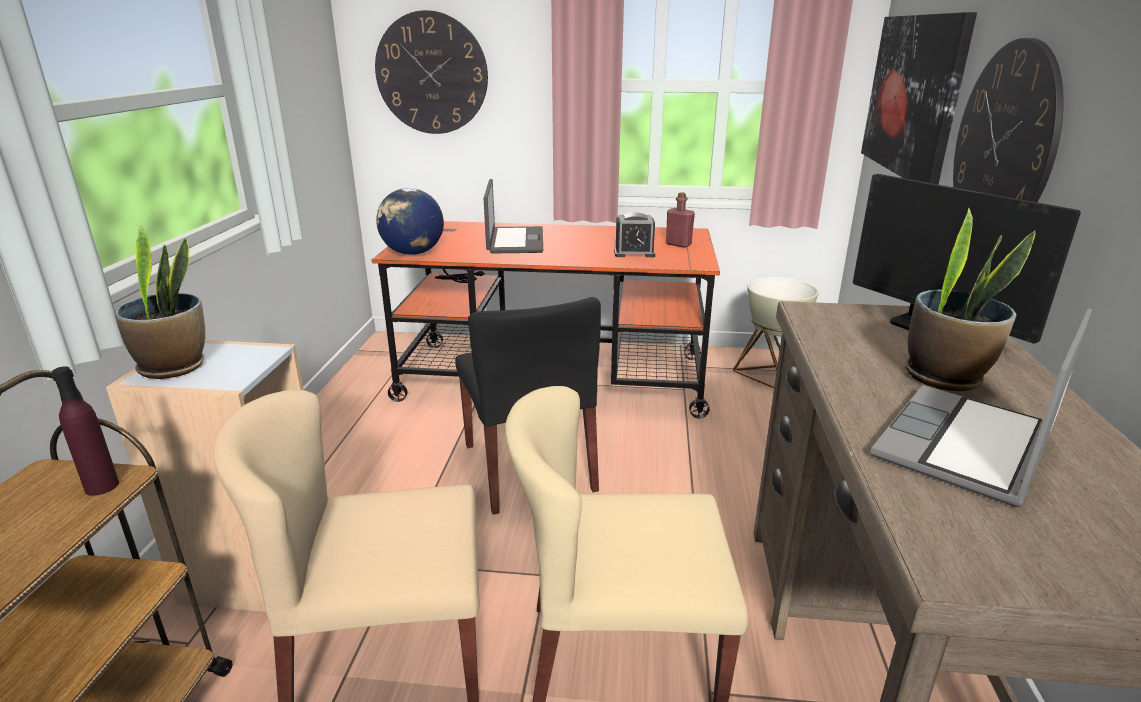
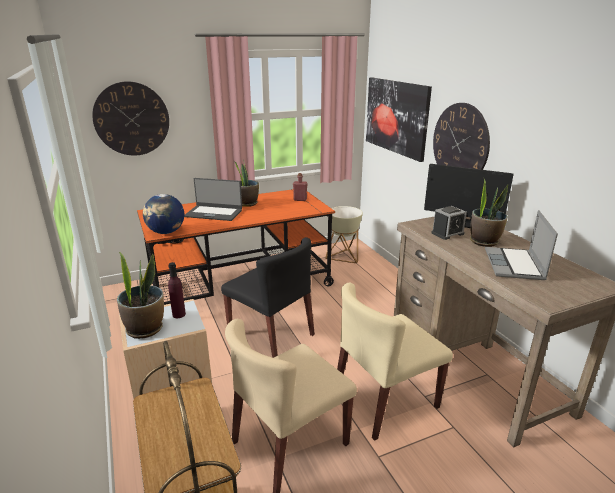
camera: 30 degrees left, 0 degrees up
(102, 486) = (194, 394): purple bottle -> purple bottle (179, 314)
(514, 241) = (214, 213): laptop -> laptop turned 135 degrees clockwise
(583, 236) = (247, 203): none -> potted plant
(634, 253) = (285, 208): alarm clock -> alarm clock (447, 233)

